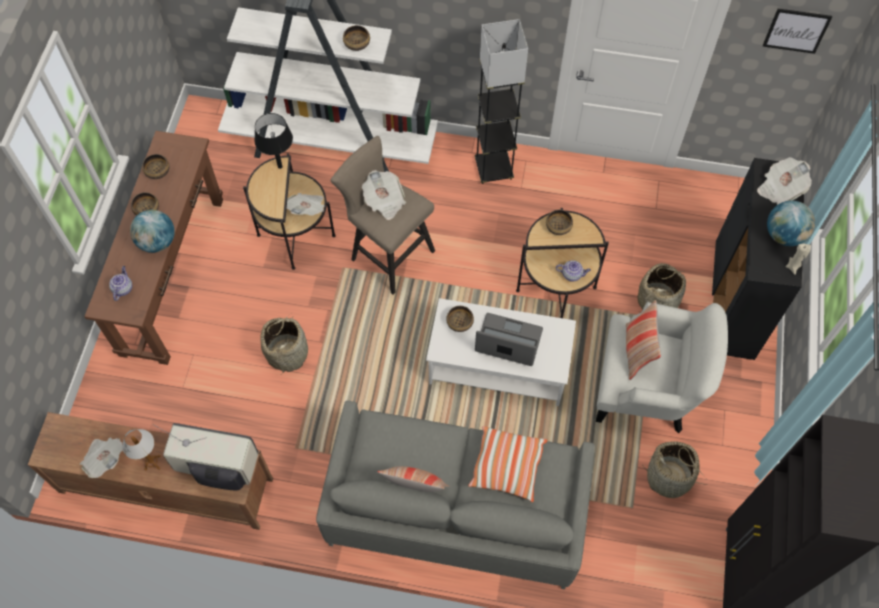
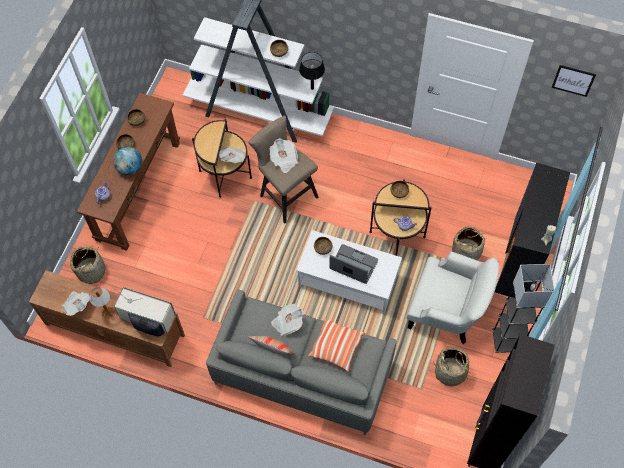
camera: 10 degrees right, 0 degrees up
(280, 166) = (218, 127): black table lamp -> black table lamp (312, 88)
(287, 353) = (207, 253): basket -> basket (91, 271)
(493, 169) = (369, 145): grey floor lamp -> grey floor lamp (506, 341)
(637, 352) = (439, 284): pillow -> none
(780, 188) = (549, 186): newspaper -> newspaper (287, 323)
(784, 235) = (545, 218): globe -> none

